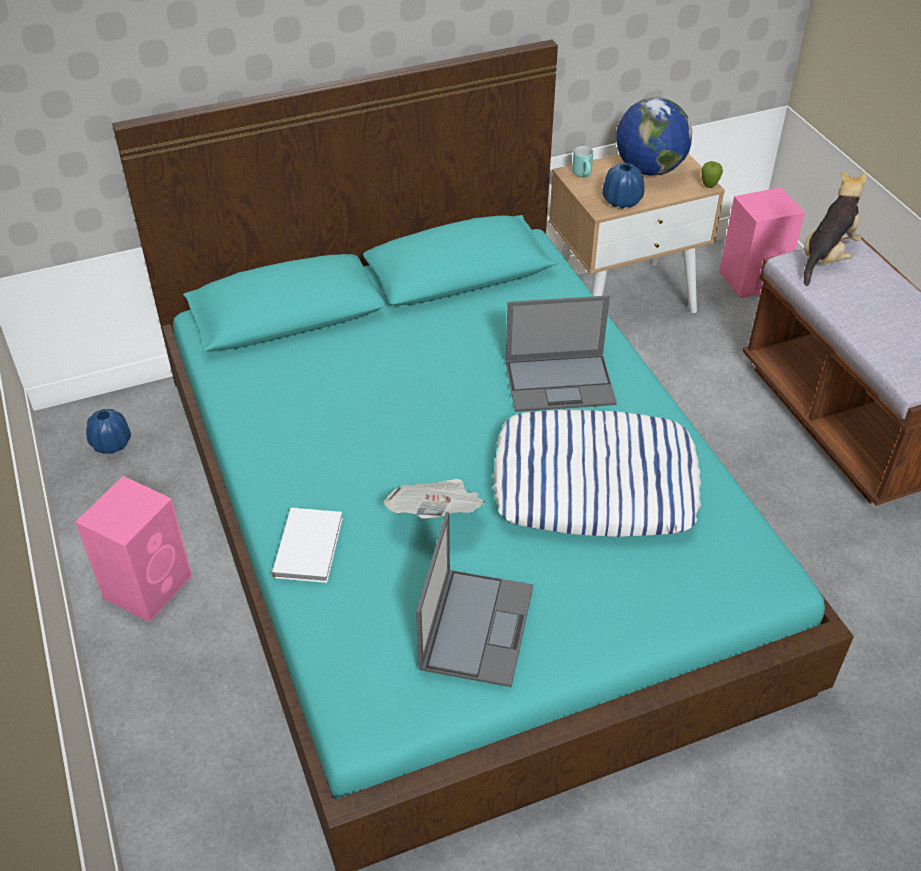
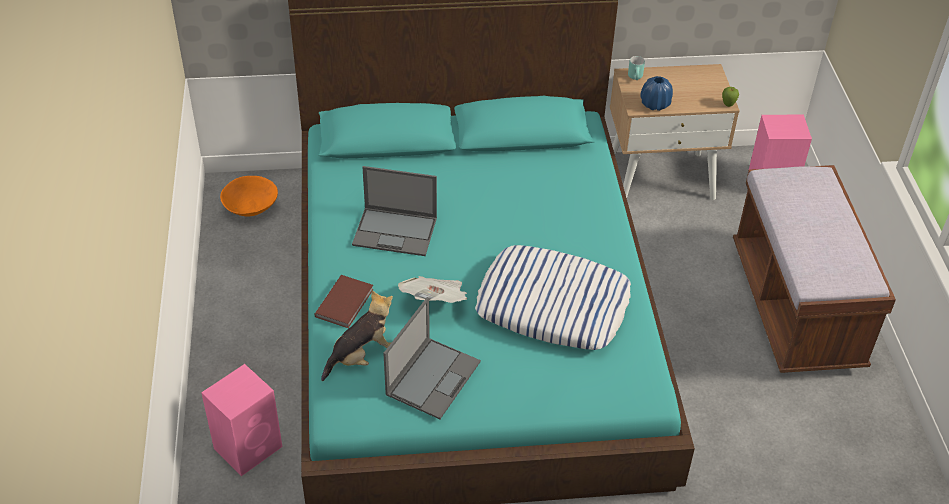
camera: 15 degrees right, 0 degrees up
(111, 444) = (250, 207): blue vase -> orange bowl
(149, 585) = (247, 309): pink speaker -> pink speaker (249, 446)
(310, 546) = (346, 303): white book -> brown book
(561, 382) = (560, 230): laptop -> laptop (396, 231)
(649, 169) = (688, 83): globe -> none
(826, 257) = (795, 178): plush toy -> plush toy (361, 356)

